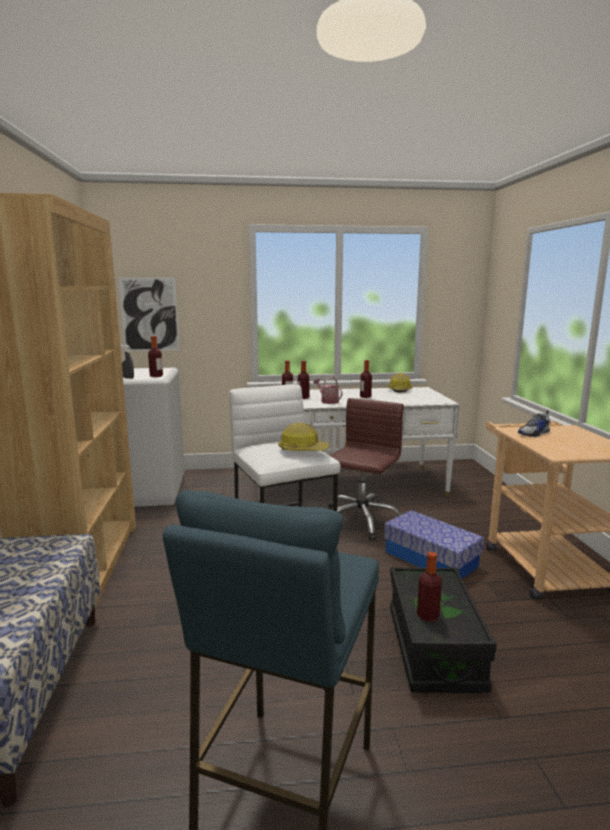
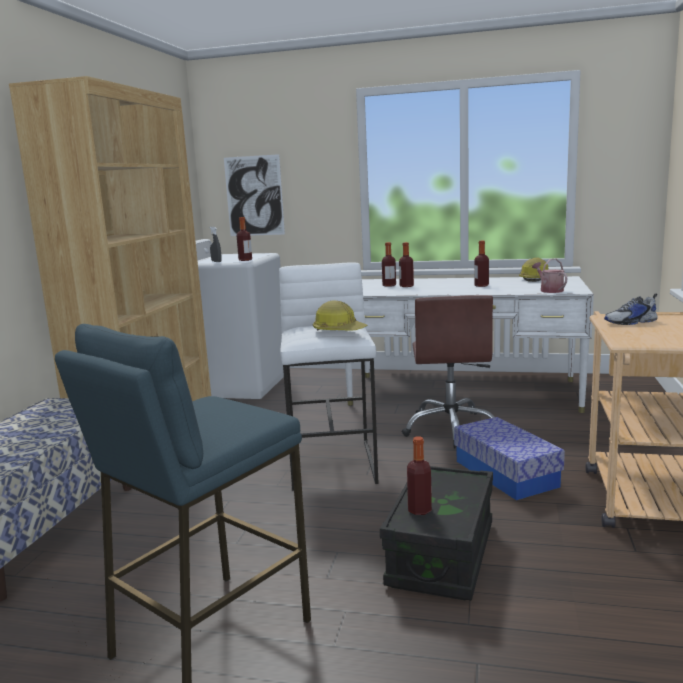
camera: 20 degrees right, 0 degrees up
(328, 401) = (430, 289): watering can -> watering can (549, 290)
(361, 520) = (451, 428): brown office chair -> brown office chair turned 135 degrees clockwise

